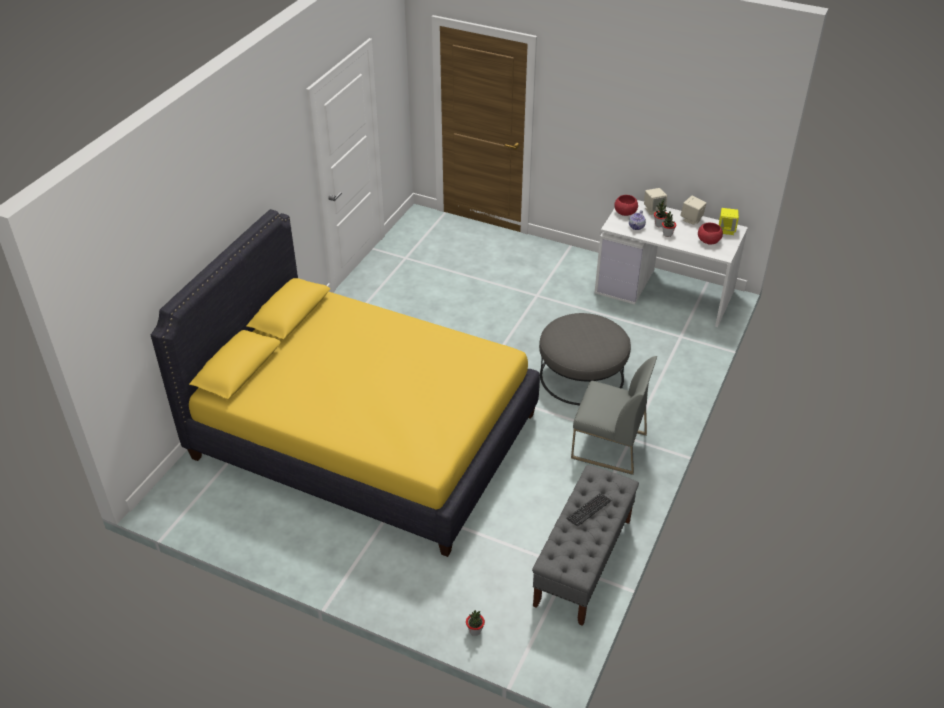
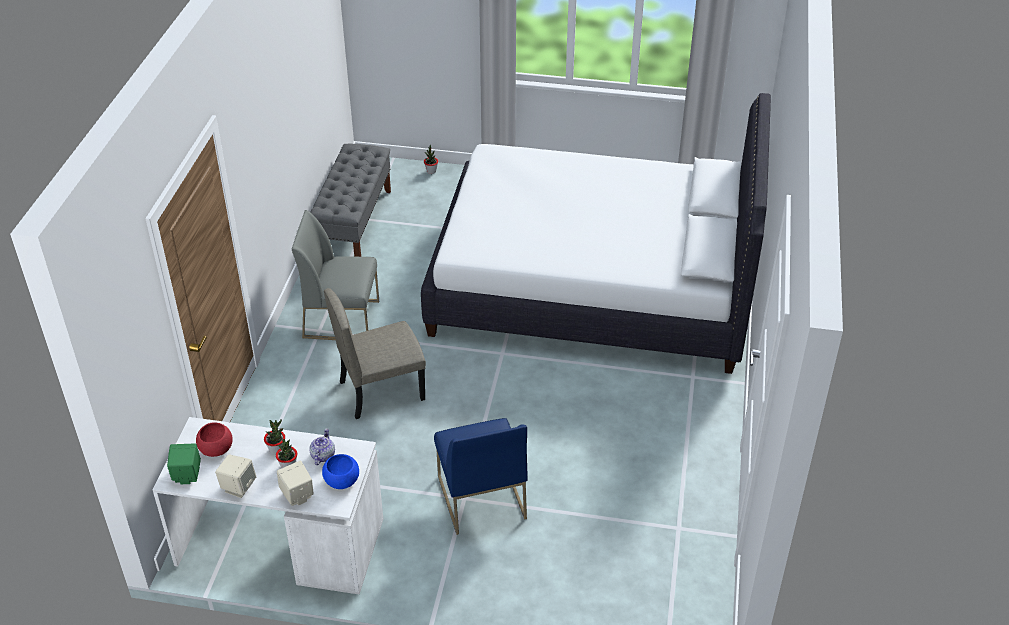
camera: 165 degrees right, 0 degrees up
(364, 436) = (593, 285): yellow bed -> white bed
(525, 294) = (480, 497): none -> blue chair
(582, 376) = (381, 390): grey ottoman -> beige chair
(588, 510) = (350, 185): keyboard -> none
(625, 212) = (341, 481): red bowl -> blue bowl
(726, 230) = (186, 475): yellow speaker -> green speaker

